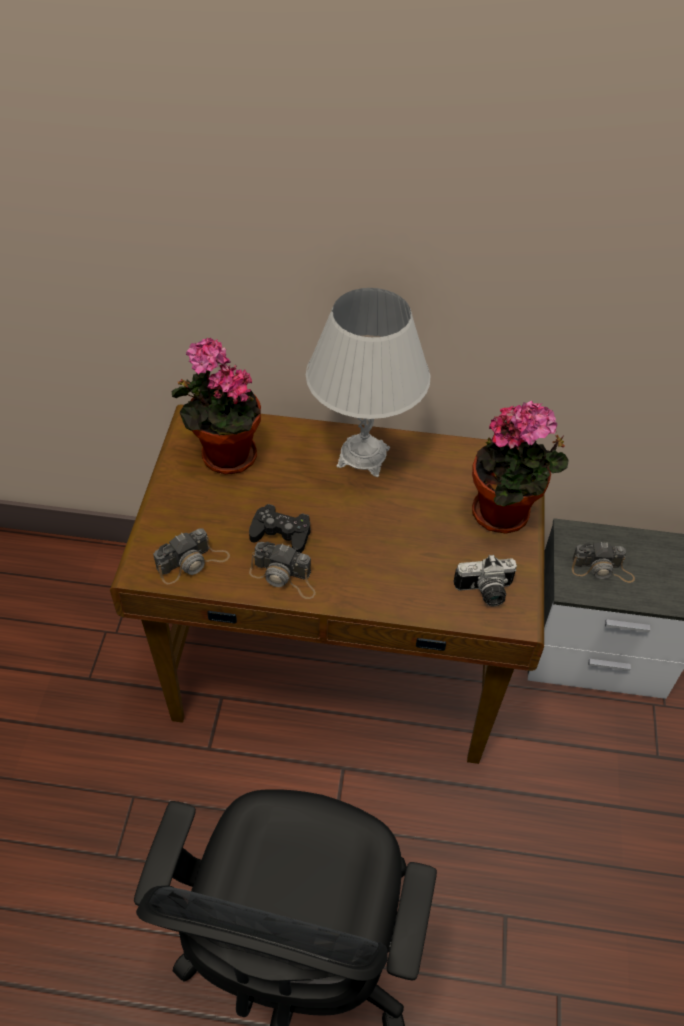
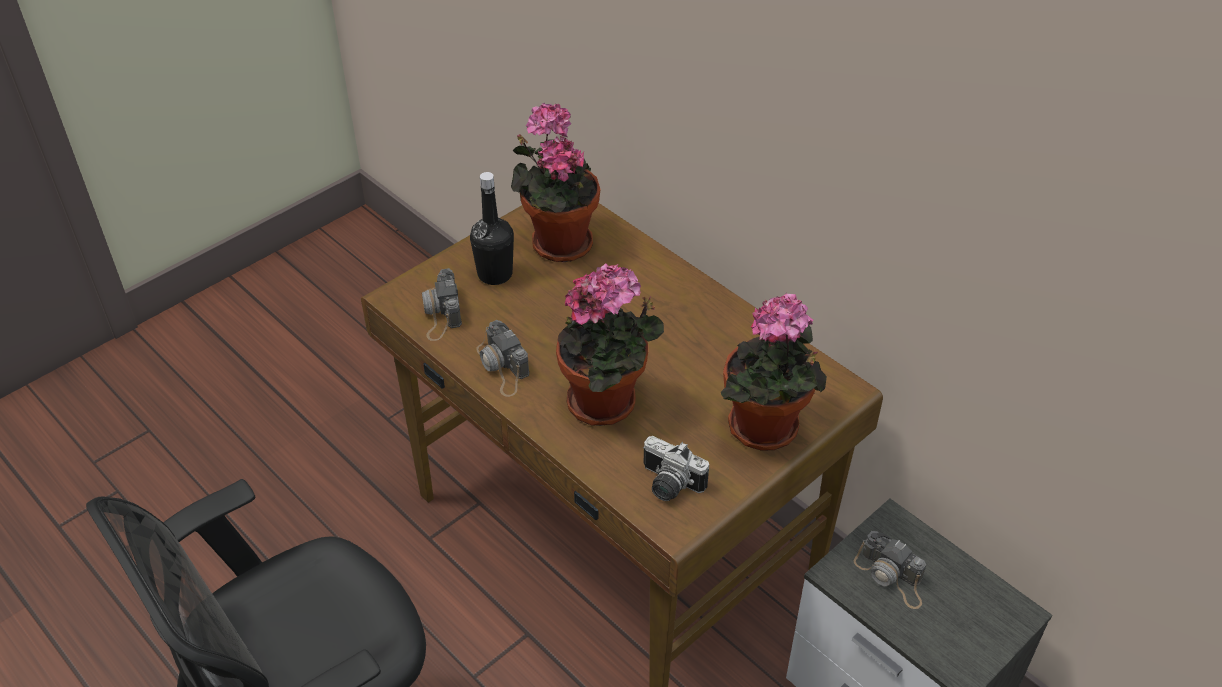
camera: 40 degrees right, 5 degrees down
(192, 562) = (441, 313): camera -> camera turned 75 degrees clockwise
(202, 508) = (495, 274): none -> black bottle
(281, 534) = (537, 331): black game controller -> none
(363, 457) = (682, 307): white table lamp -> none
(387, 559) = (608, 403): none -> potted plant

